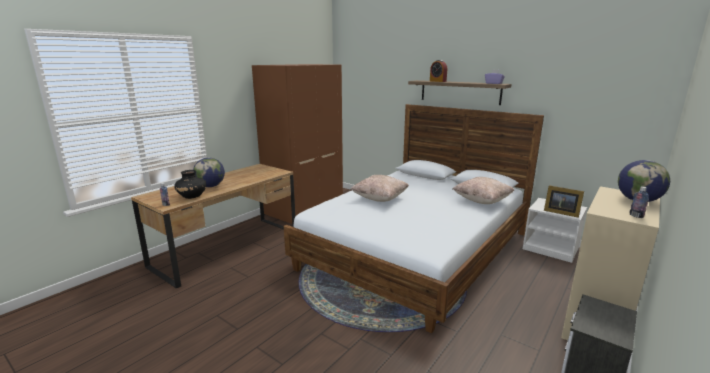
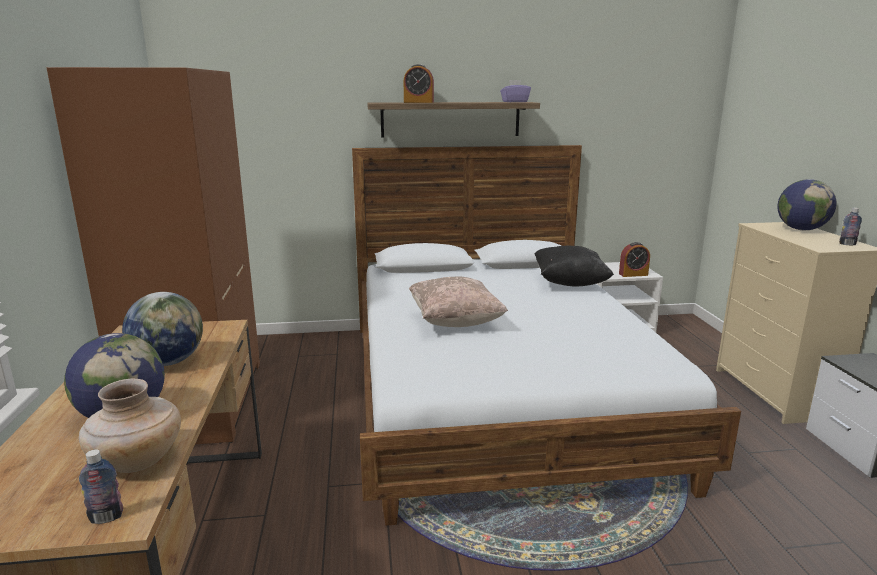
camera: 45 degrees left, 0 degrees up
(192, 197) = (137, 461): black vase -> beige vase
(247, 177) = (169, 362): none -> globe
(482, 201) = (570, 283): beige pillow -> black pillow
(560, 212) = (633, 274): picture frame -> alarm clock

